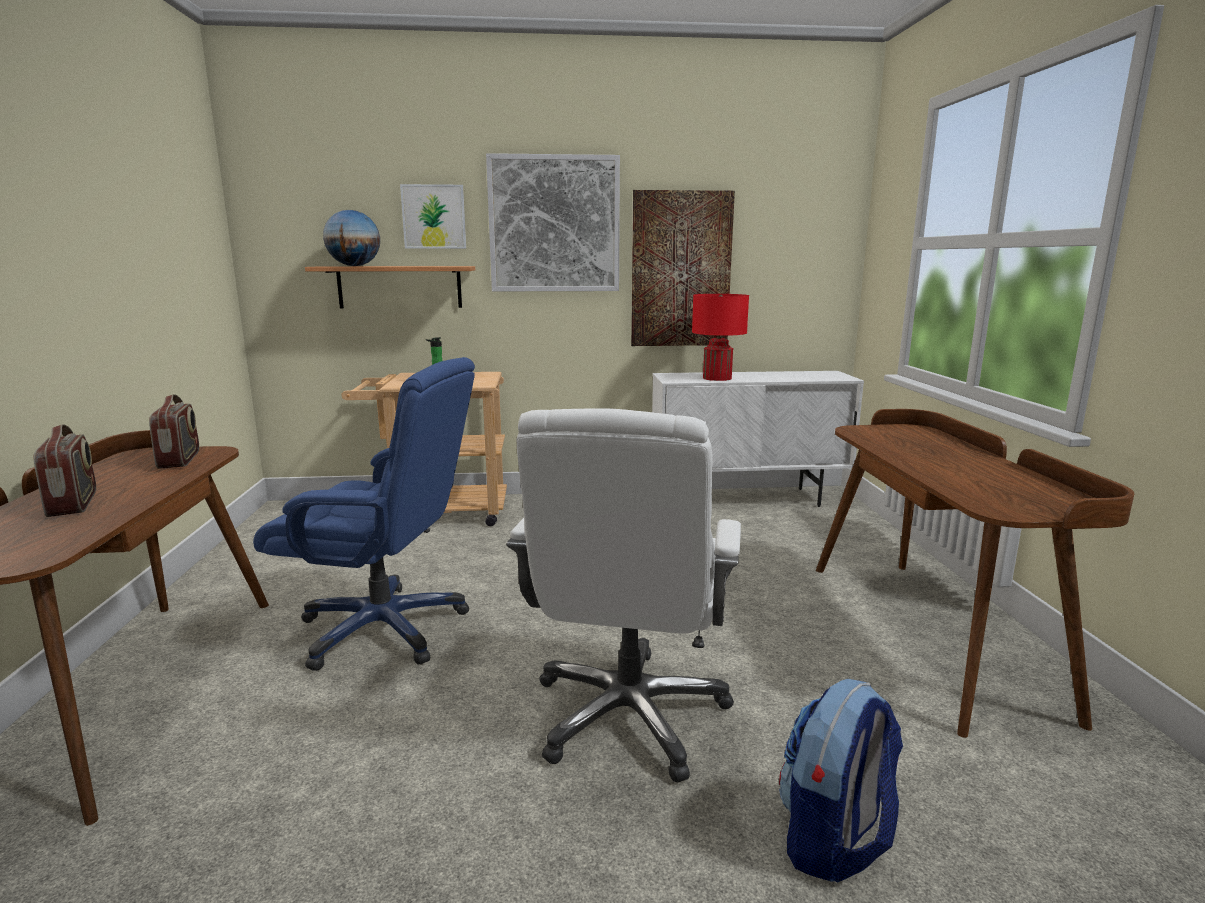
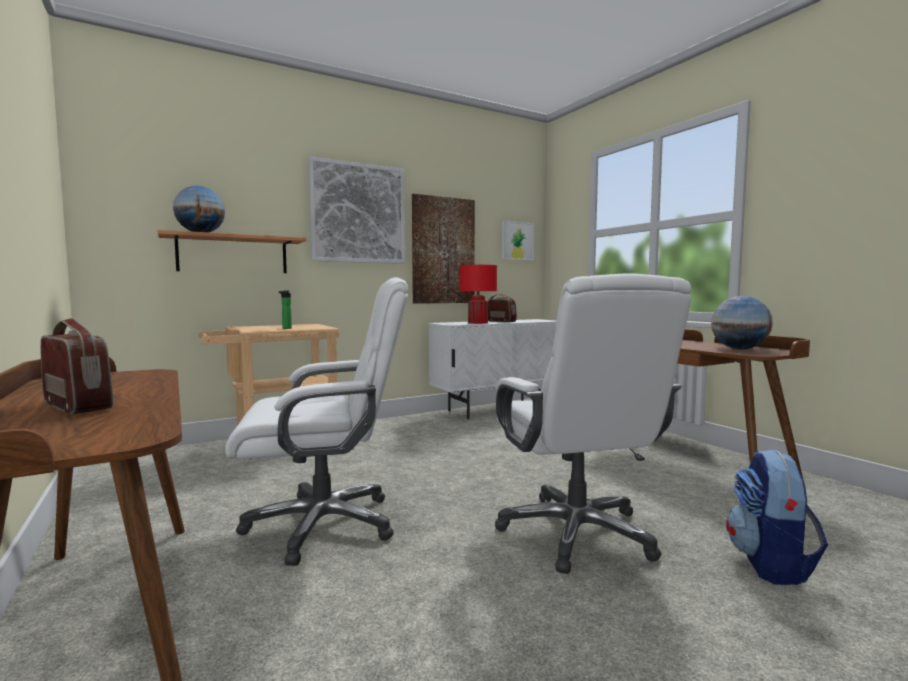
camera: 25 degrees left, 10 degrees down
(180, 460) = (127, 377): radio -> radio (501, 321)
(385, 628) = (324, 524): blue office chair -> white office chair
(434, 217) = (264, 200): picture -> picture (517, 241)
(1009, 491) = (739, 349): none -> globe

